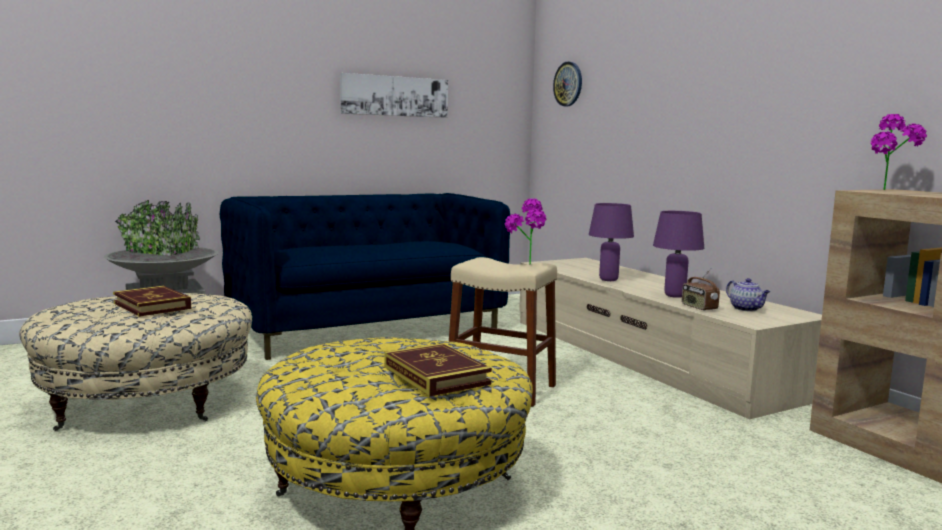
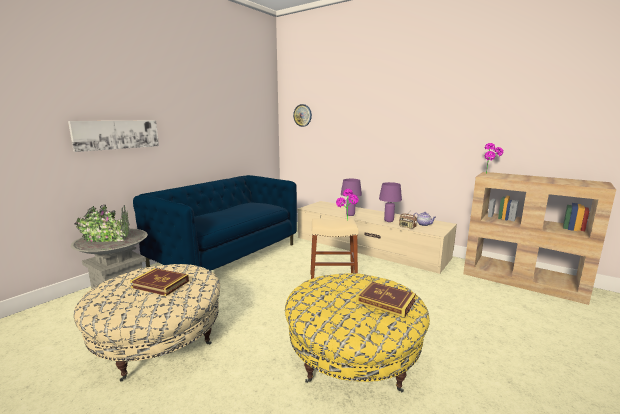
camera: 25 degrees left, 5 degrees up
(395, 96) = (218, 125): picture -> picture (117, 134)

